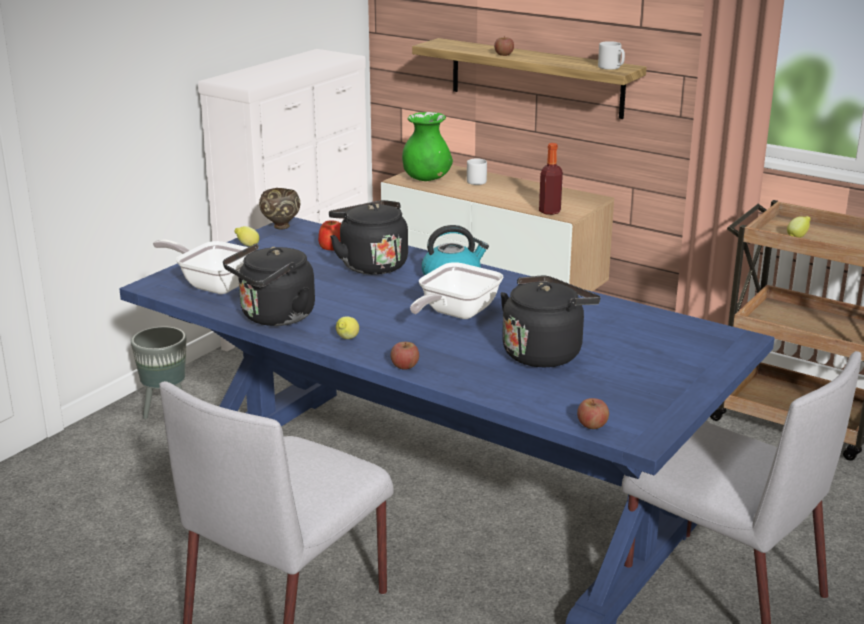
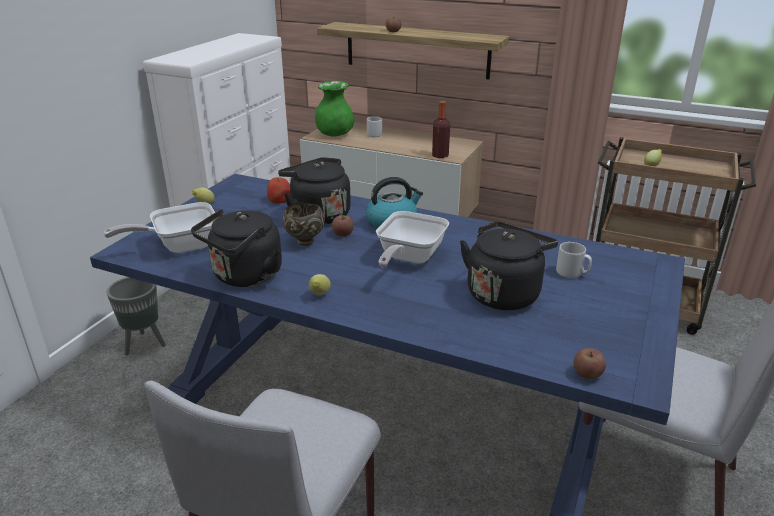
camera: 10 degrees left, 5 degrees up
(213, 284) = (180, 246): frying pan -> frying pan turned 45 degrees counterclockwise
(280, 226) = (229, 184): brown bowl -> brown bowl (304, 242)
(405, 366) = (383, 321): apple -> apple (343, 234)
(611, 67) = (483, 37): grey mug -> grey mug (572, 273)

